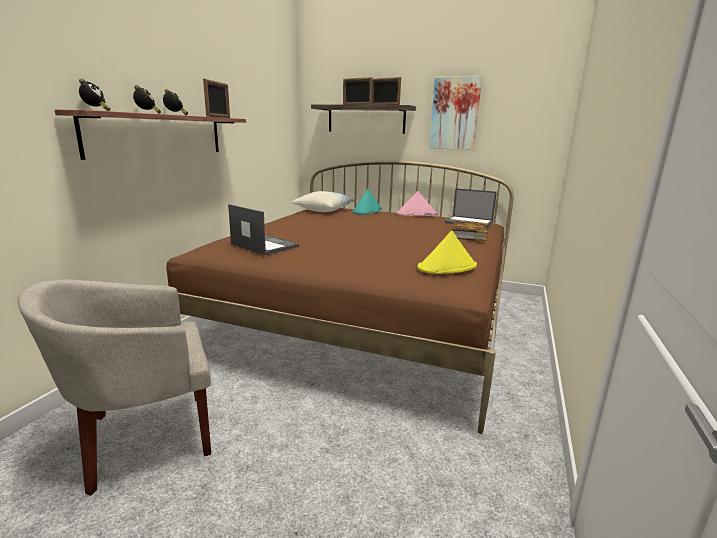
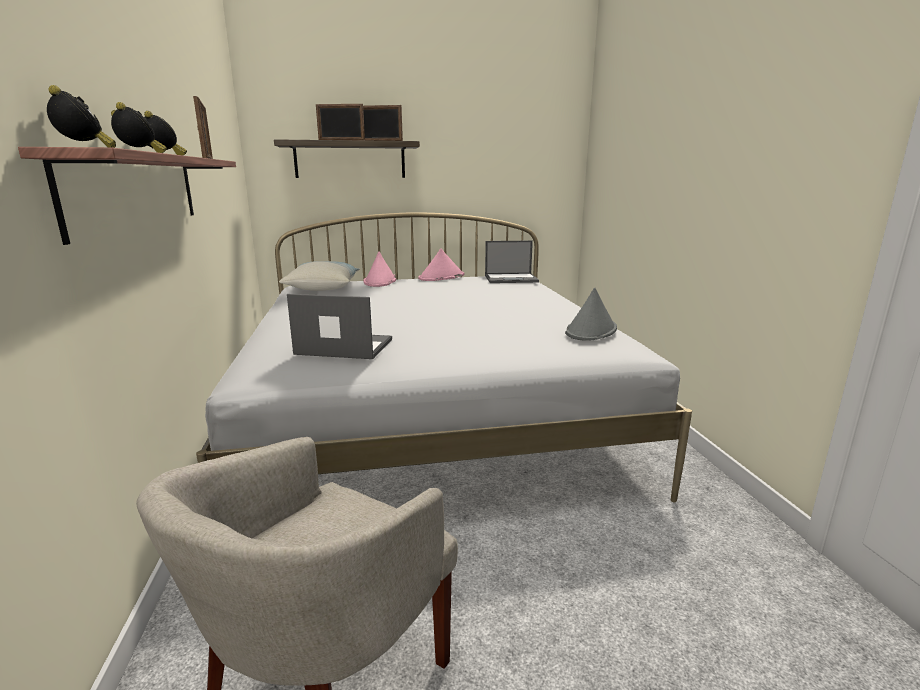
camera: 30 degrees left, 0 degrees up
(365, 317) = (432, 417): brown bed -> white bed
(367, 211) = (380, 281): turquoise hat -> pink hat
(447, 267) = (591, 331): yellow hat -> grey hat
(455, 113) = (464, 152): picture -> none
(467, 235) = (537, 292): book -> none

